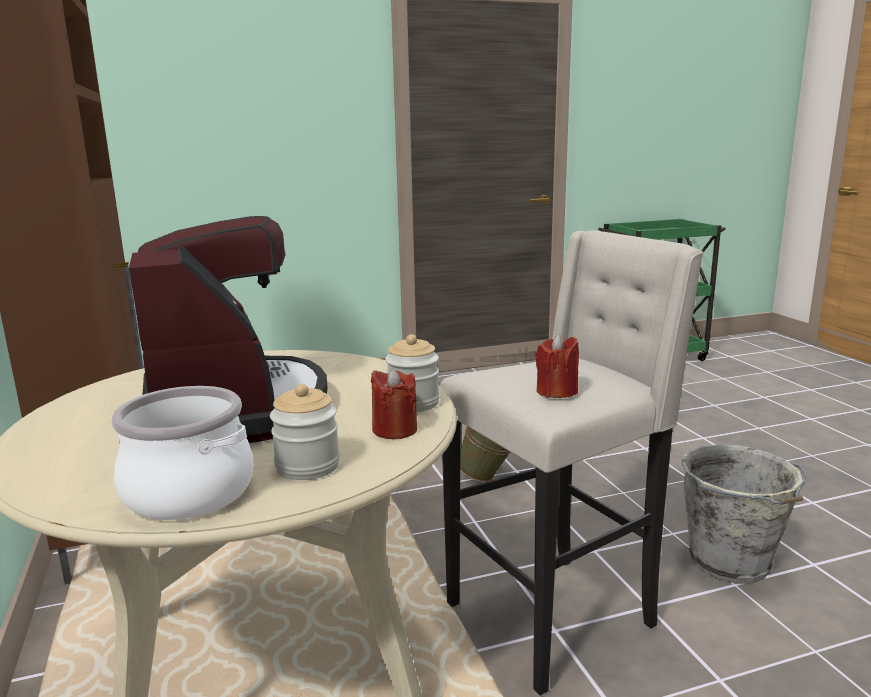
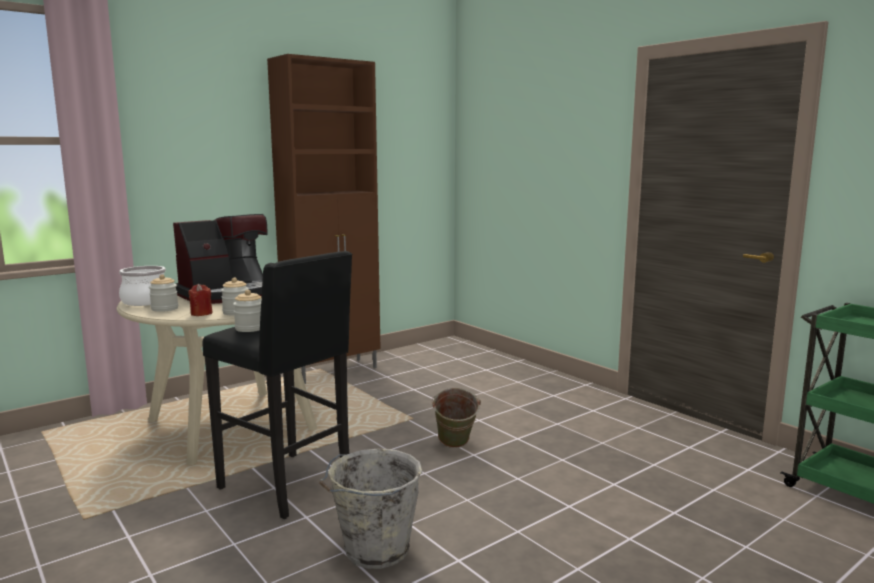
camera: 70 degrees right, 5 degrees down
(555, 615) = (289, 486): beige stool -> black stool
(556, 392) = (250, 328): red candle -> jar

